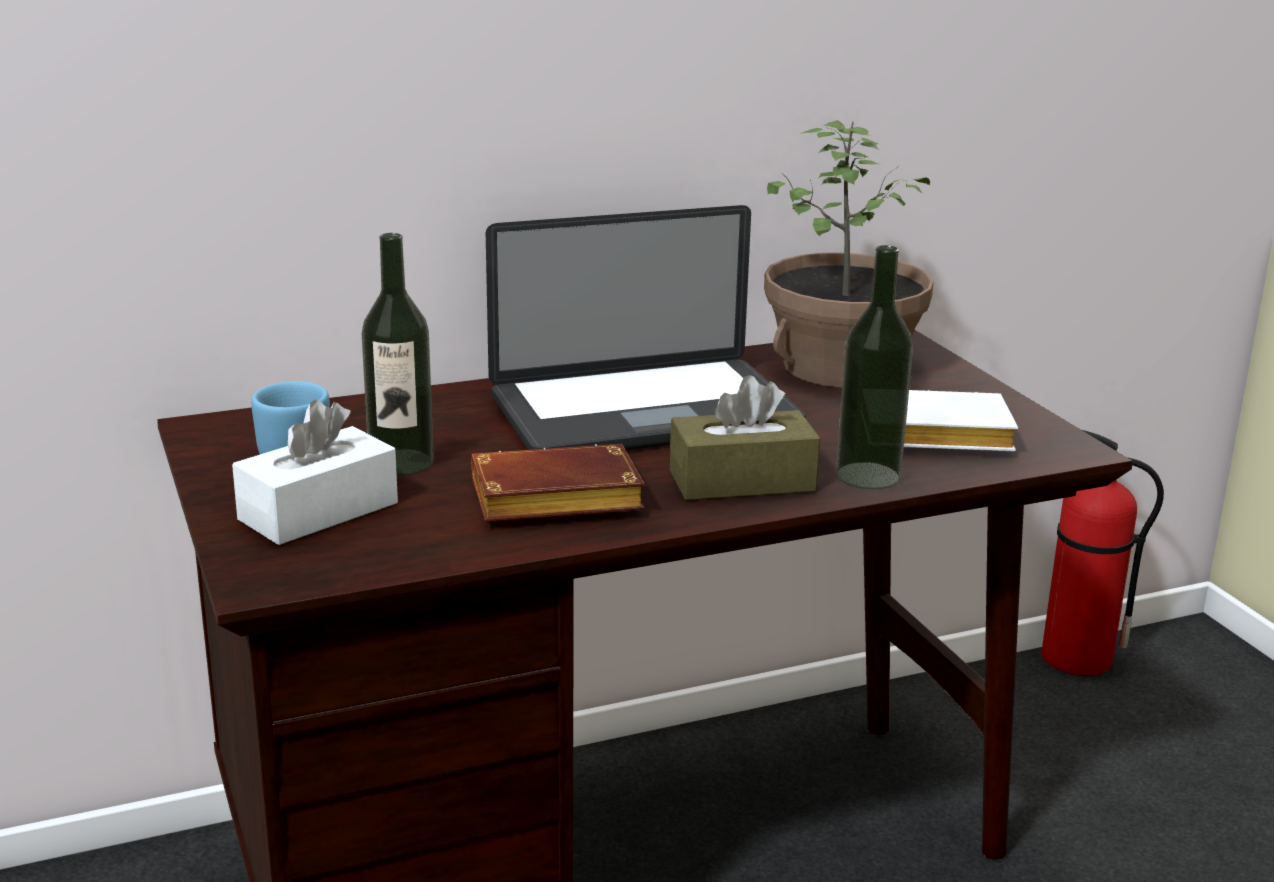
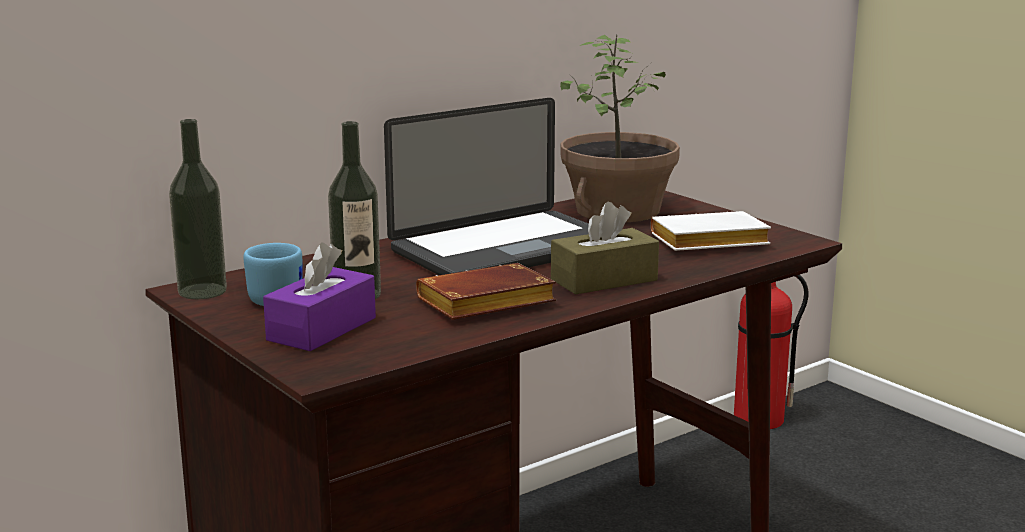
camera: 15 degrees left, 5 degrees down
(318, 511) = (322, 329): white tissue box -> purple tissue box
(868, 476) = (684, 268): bottle -> bottle (202, 291)

